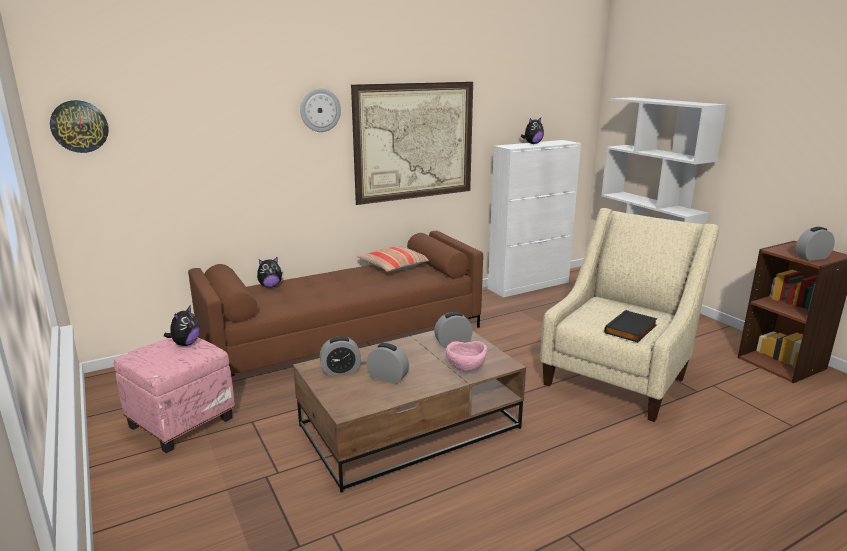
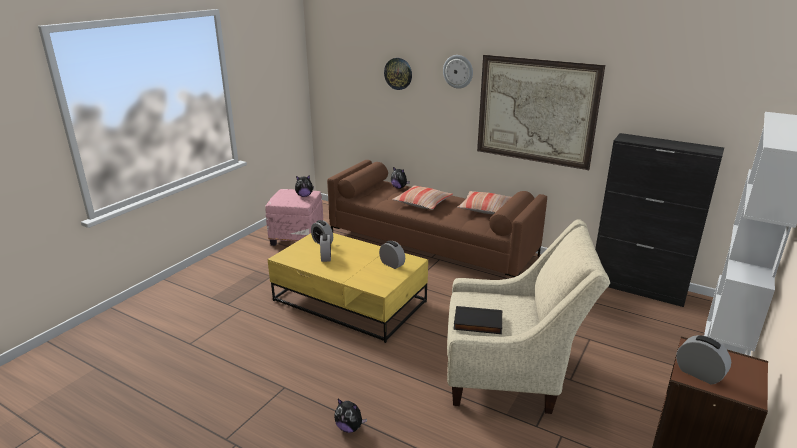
camera: 60 degrees right, 5 degrees up
(79, 126) = (326, 61): wall clock -> wall clock (398, 73)
(334, 286) = (422, 203): none -> pillow
(410, 426) = (350, 301): brown coffee table -> yellow coffee table
(466, 370) = (358, 278): pink bowl -> none
(529, 285) = (638, 288): white cabinet -> black cabinet
(532, 144) = (663, 141): plush toy -> plush toy (349, 427)

